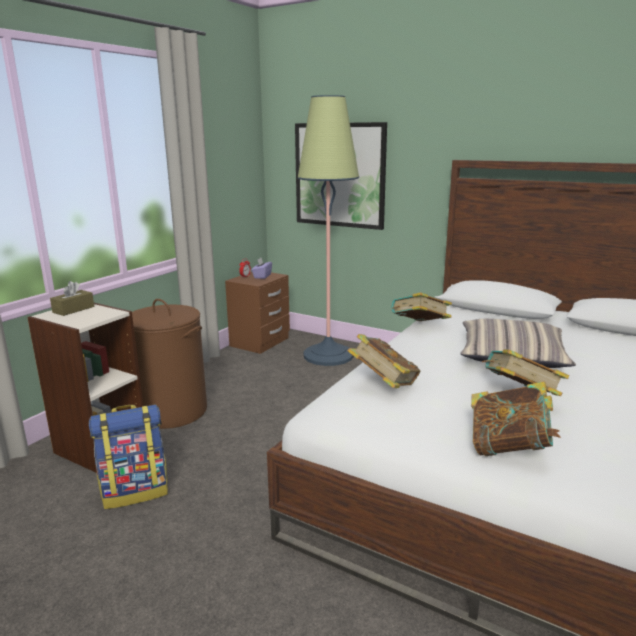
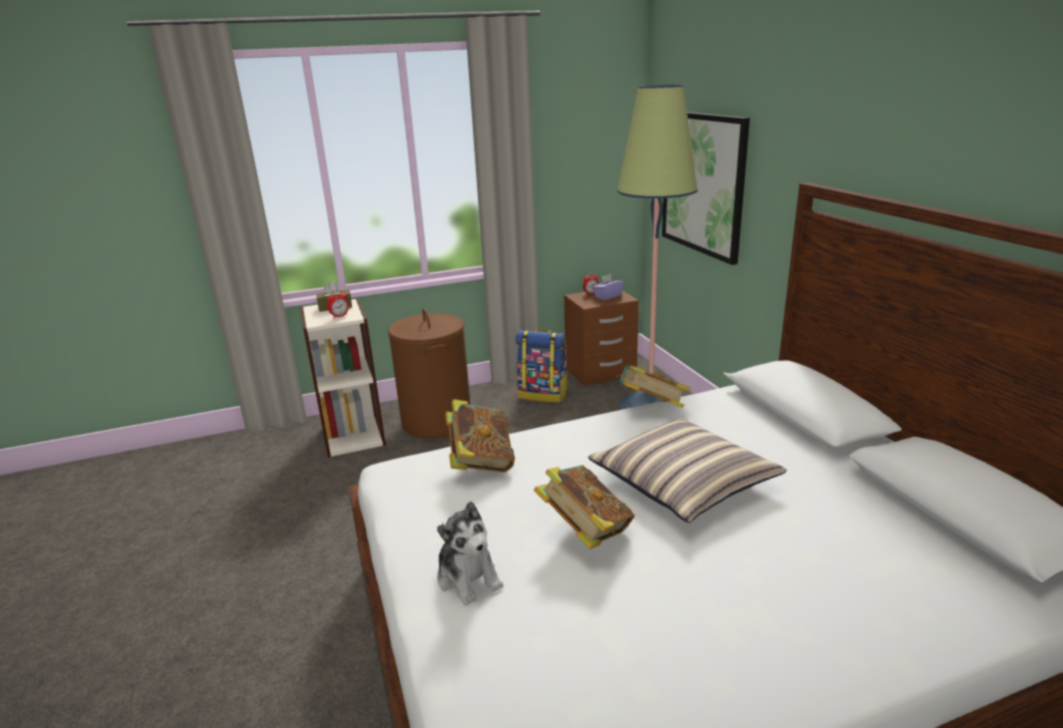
camera: 40 degrees right, 5 degrees up
(97, 314) = (340, 316): none -> alarm clock
(135, 491) = (331, 482): backpack -> backpack (543, 394)
(509, 448) = (468, 577): book -> plush toy

